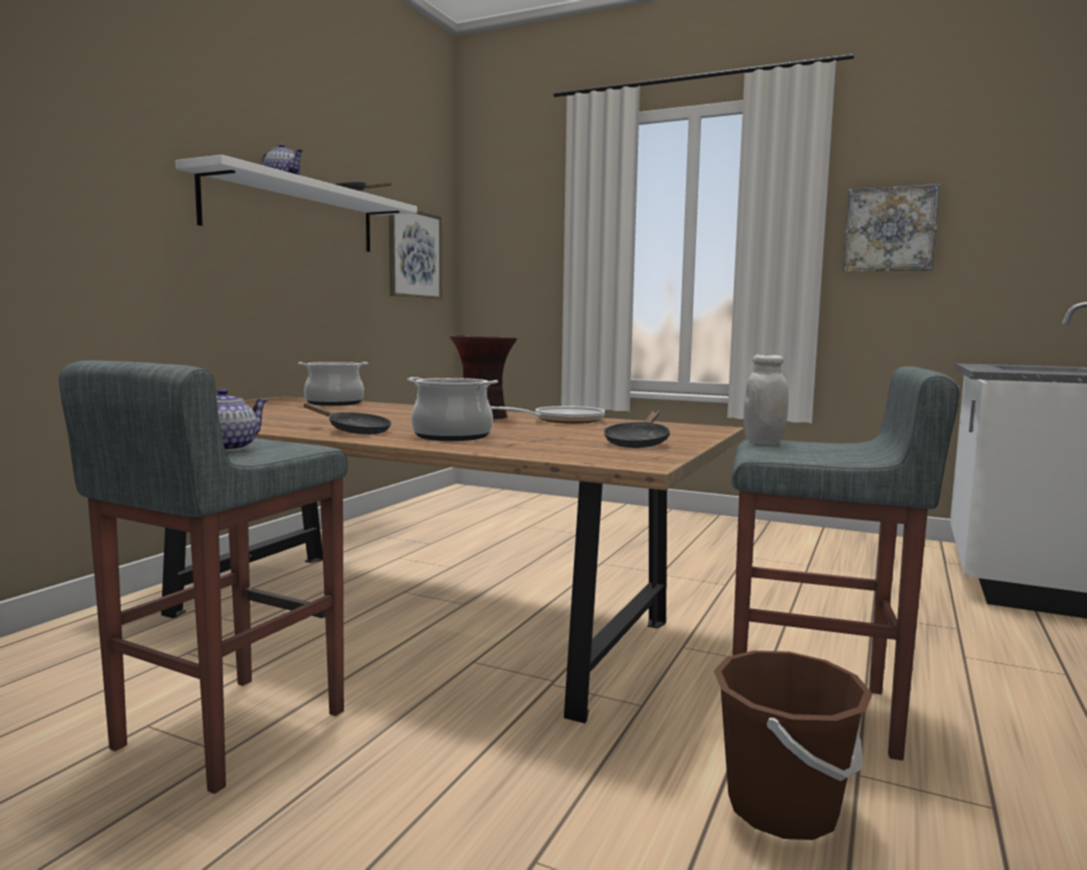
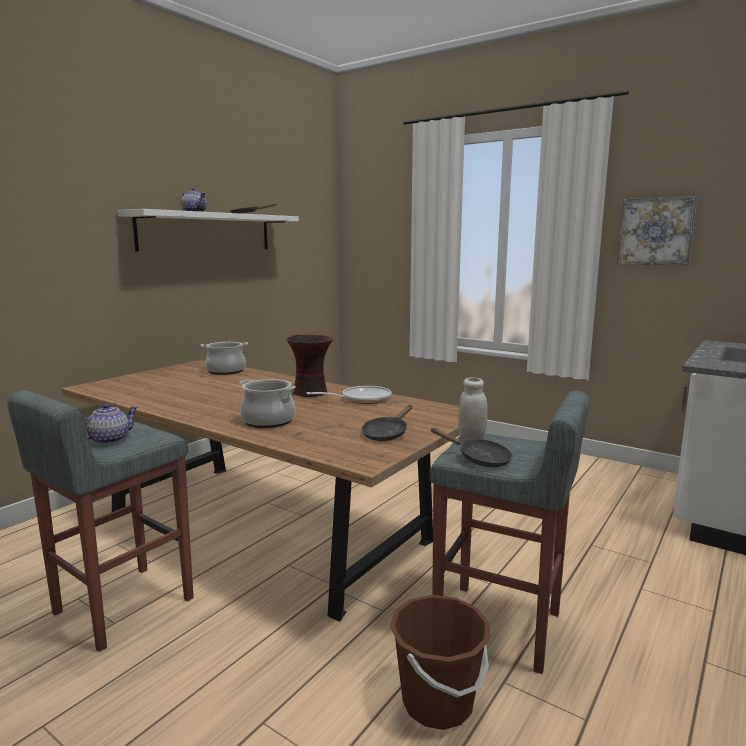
camera: 10 degrees right, 5 degrees up
(354, 431) = (210, 412): black frying pan -> black frying pan (479, 459)
(414, 254) = (304, 245): picture -> none

